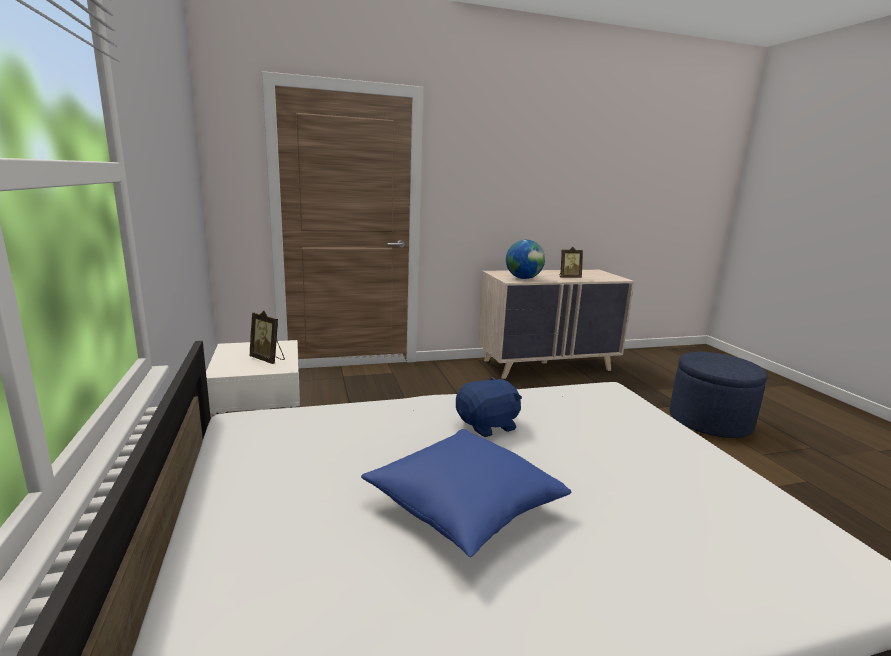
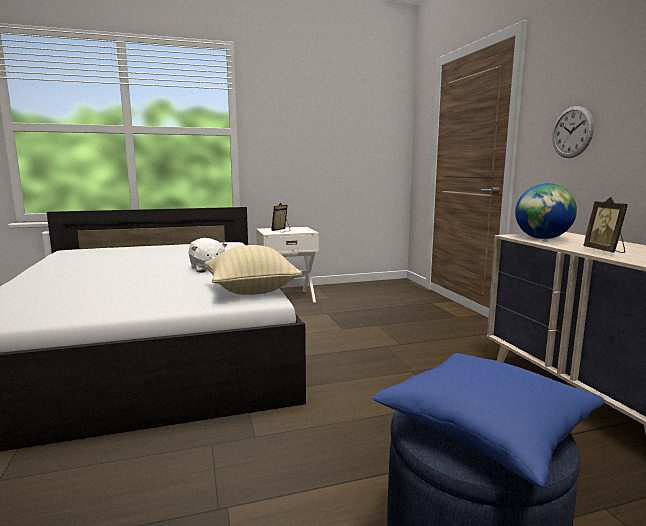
camera: 90 degrees right, 5 degrees down
(464, 506) = (128, 264): blue pillow -> blue pillow (485, 429)
(480, 196) = (572, 132): none -> wall clock
(488, 425) = (207, 269): blue plush toy -> white plush toy
(592, 394) = (251, 291): none -> beige pillow

